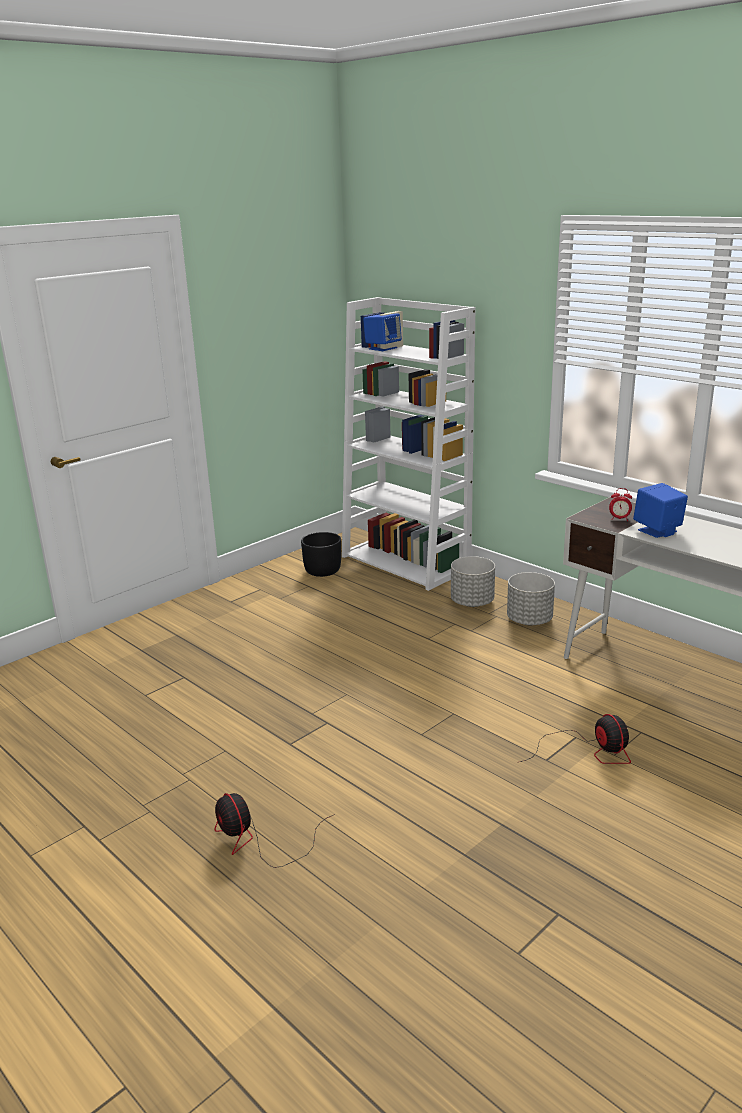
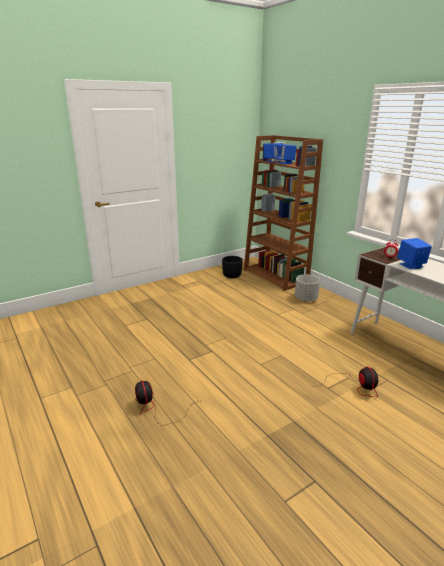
camera: 10 degrees right, 0 degrees up
(406, 563) = (276, 276): white bookcase -> brown bookcase
(407, 352) = (285, 163): none -> blue speaker
(530, 620) = (335, 311): grey planter -> none

